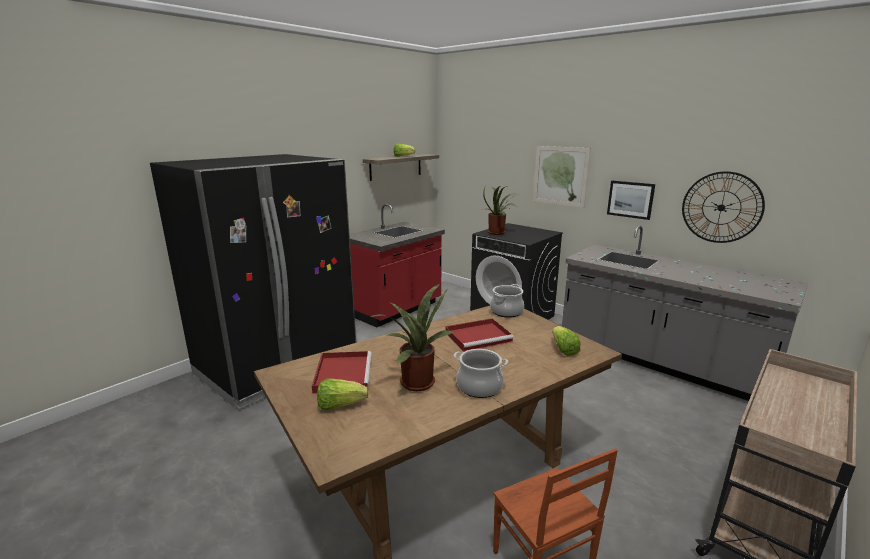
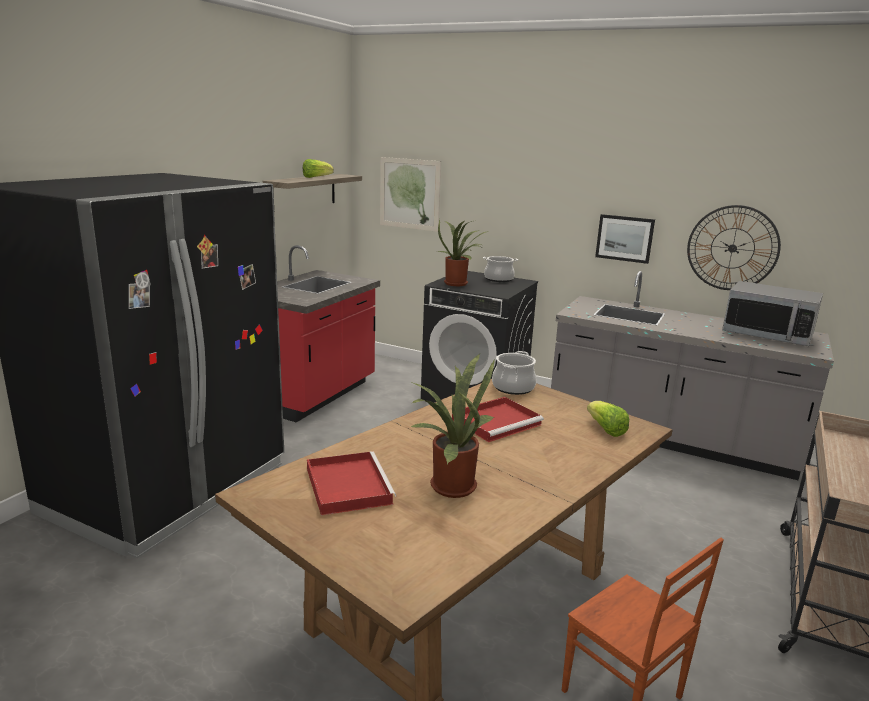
camera: 15 degrees left, 0 degrees up
(340, 405) = (369, 526): lettuce -> none
(479, 387) = (533, 484): cooking pot -> cooking pot (498, 279)
(560, 176) = (533, 207): picture -> picture (409, 194)
(746, 281) = (767, 335): none -> microwave

